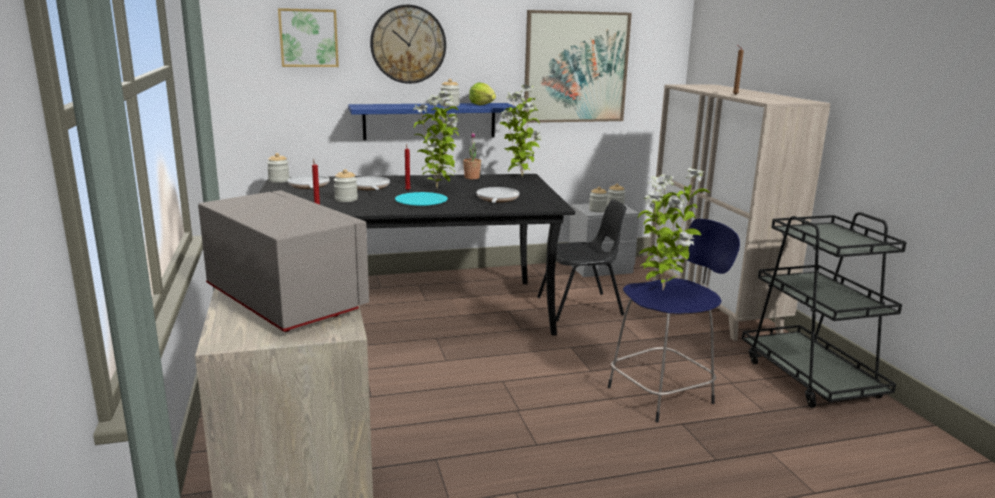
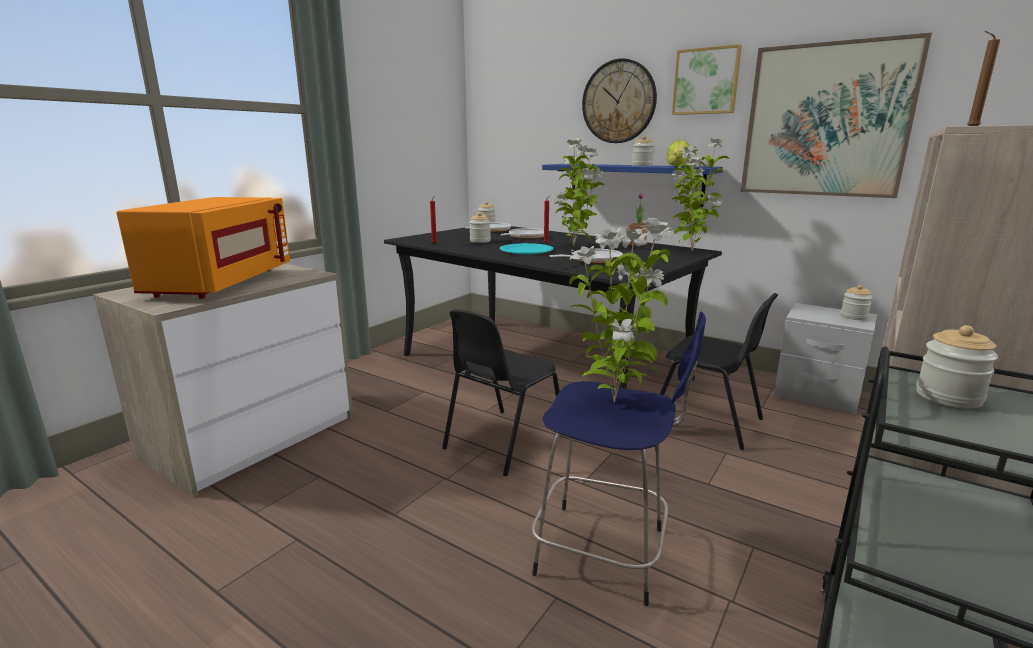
camera: 50 degrees right, 0 degrees up
(284, 301) = (221, 283): grey microwave -> orange microwave
(308, 38) = (535, 101): picture -> picture (706, 81)
(502, 372) = (502, 441): none -> black chair
(597, 210) = (815, 315): jar -> jar (948, 397)

